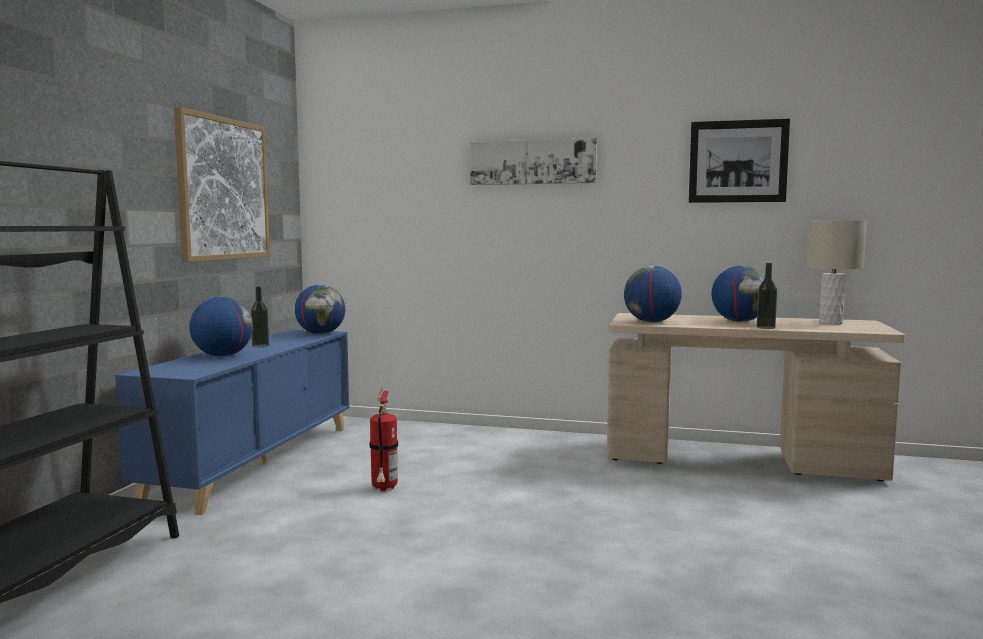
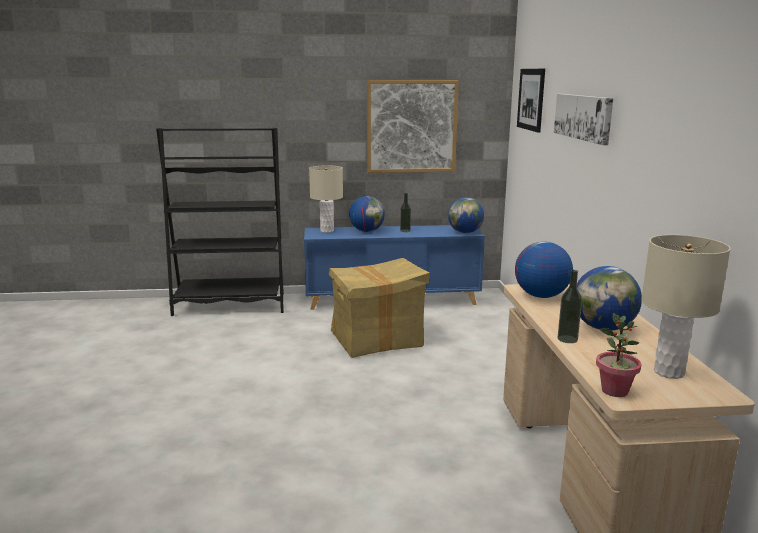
camera: 70 degrees right, 10 degrees up
(171, 368) = (327, 231): none -> beige table lamp
(384, 489) = (377, 339): fire extinguisher -> cardboard box
(738, 161) = (690, 140): picture -> picture (531, 99)
(871, 331) = (614, 391): none -> potted plant

